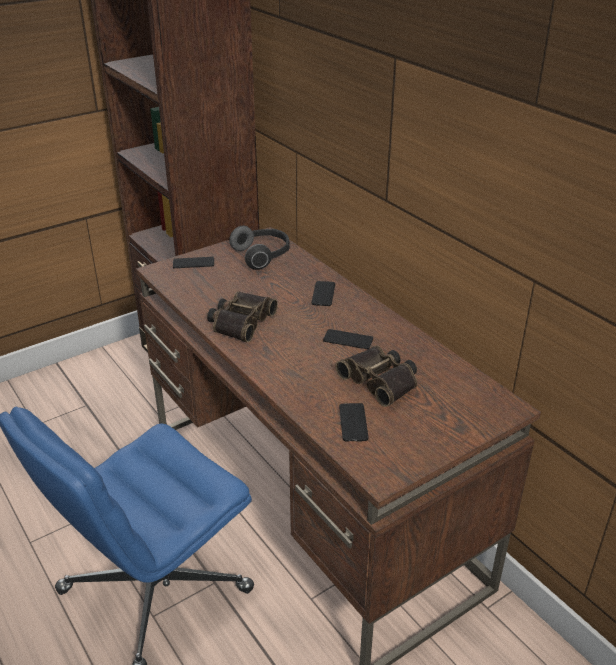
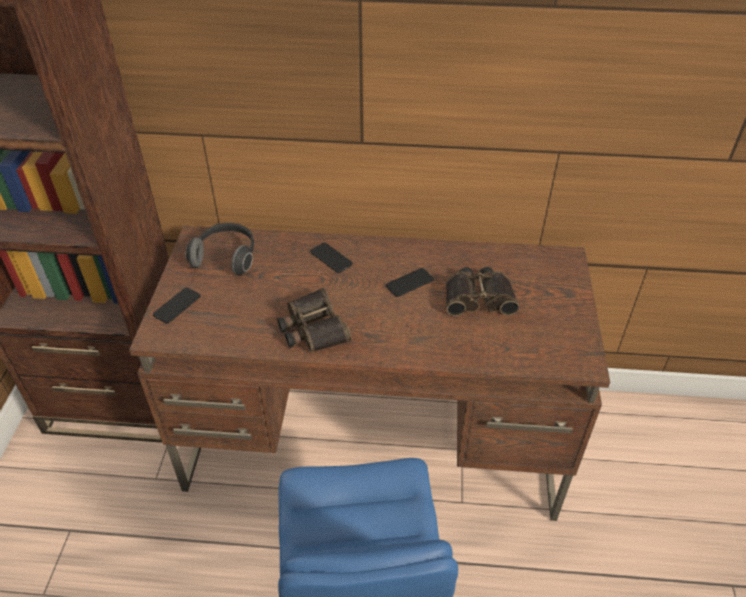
camera: 50 degrees left, 10 degrees up
(353, 422) = (514, 342): phone -> none

